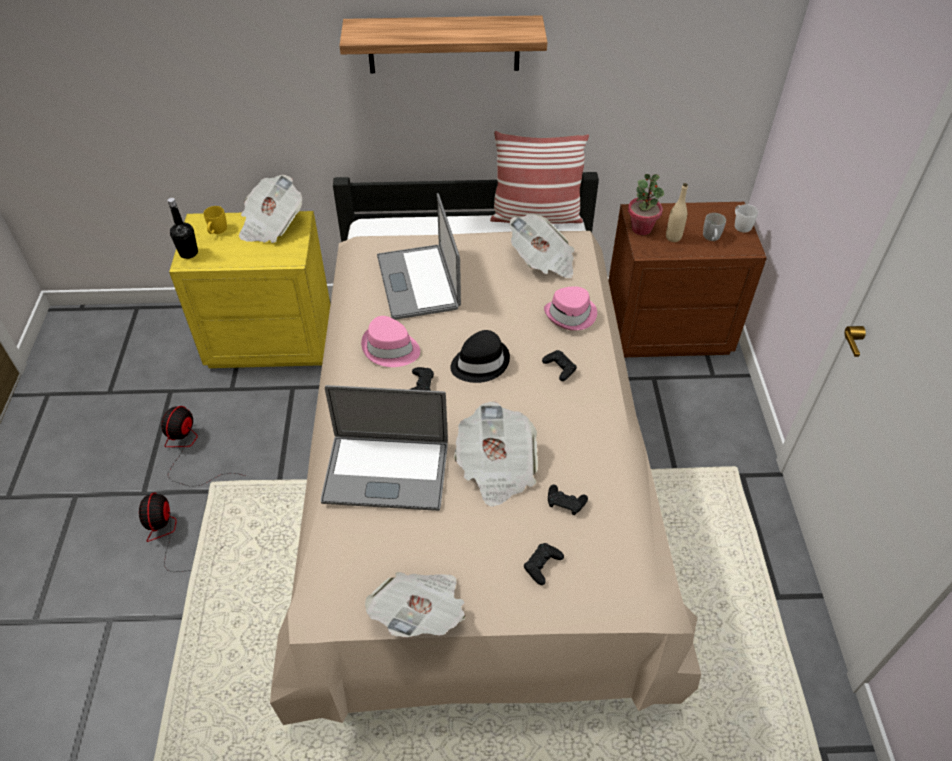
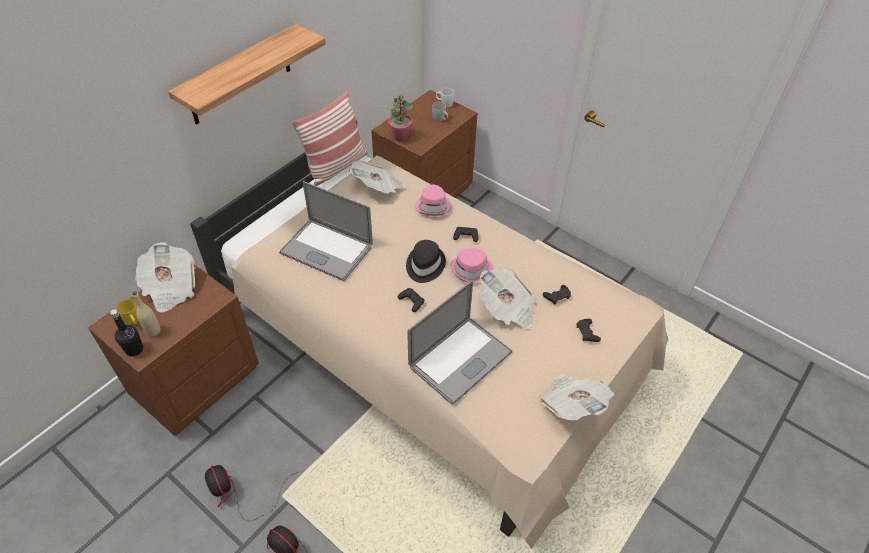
camera: 50 degrees left, 0 degrees up
(270, 338) = (195, 381): yellow nightstand -> brown nightstand
(390, 349) = (366, 297): pink hat -> pink hat (472, 270)
(673, 237) = (422, 131): beige bottle -> beige bottle (153, 331)

